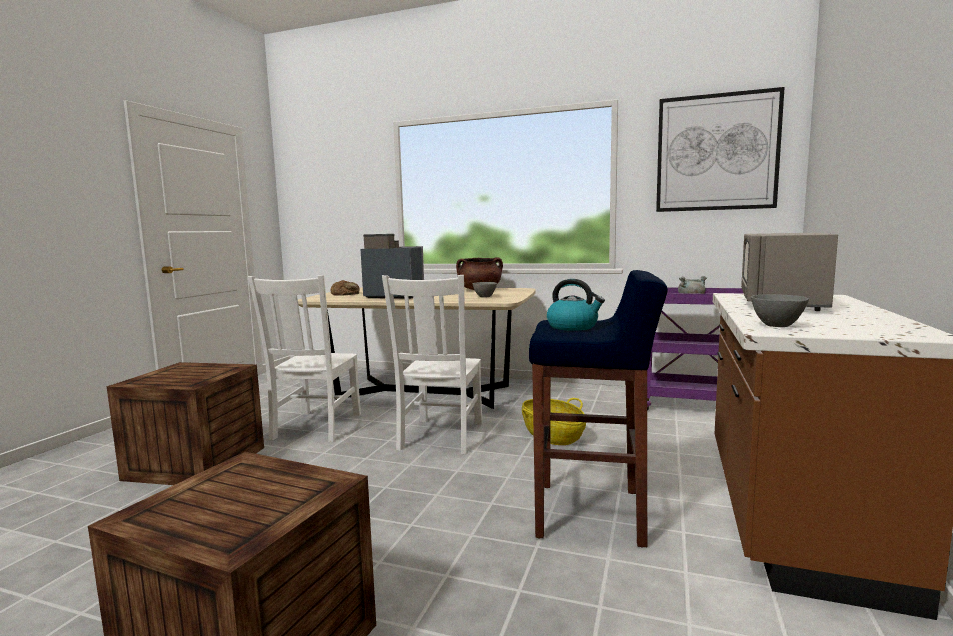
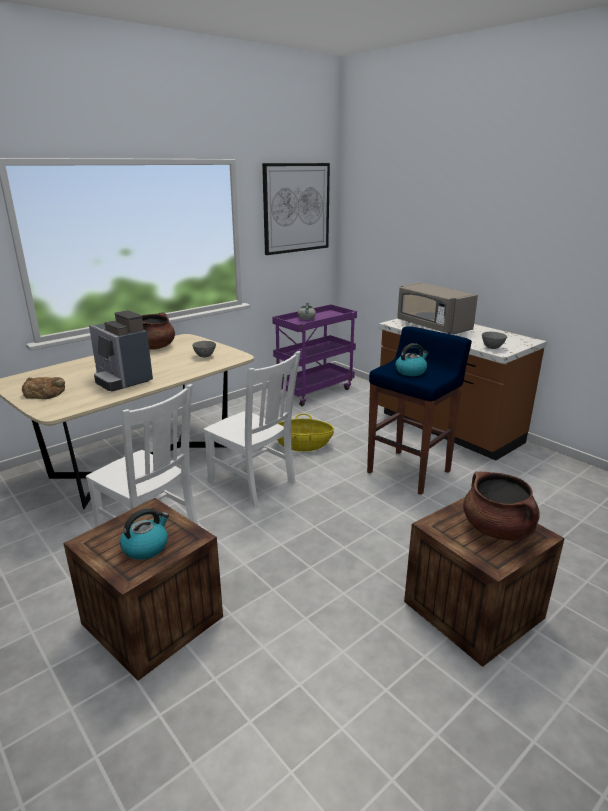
camera: 60 degrees left, 15 degrees up
(175, 377) = (146, 547): none -> kettle
(243, 506) = (497, 529): none -> brown cooking pot
(393, 296) = (122, 380): coffee machine -> coffee machine turned 90 degrees counterclockwise

